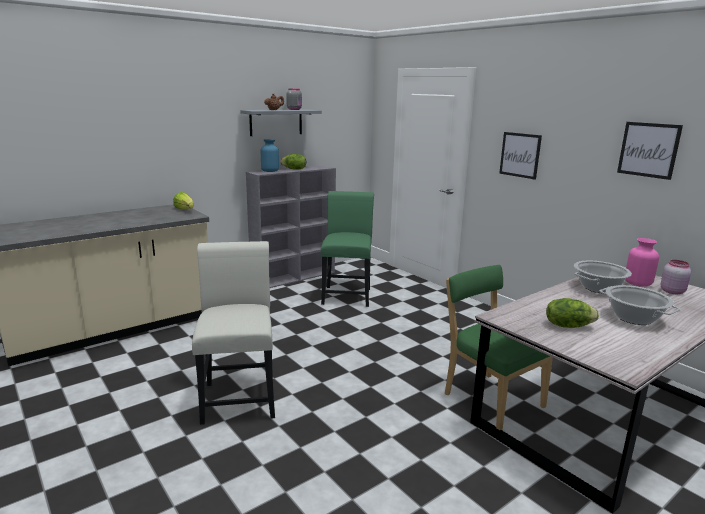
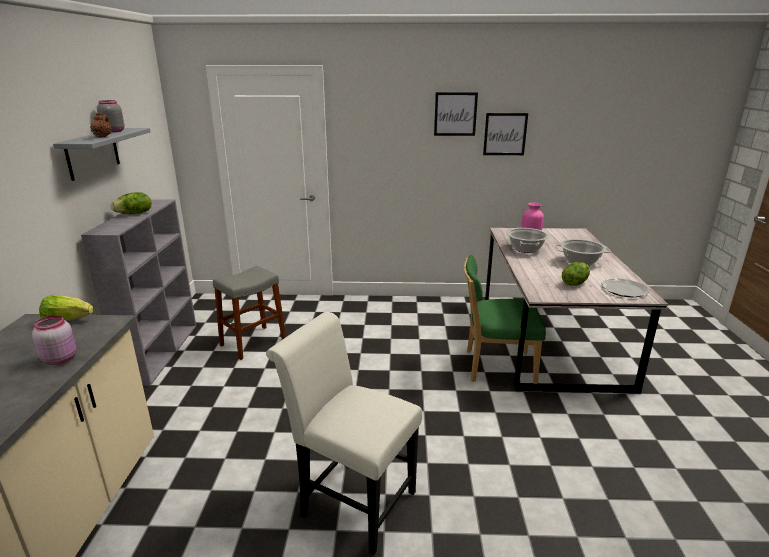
camera: 50 degrees left, 5 degrees up
(270, 171) = (113, 224): blue vase -> none
(347, 294) = (253, 342): green chair -> grey stool
(520, 155) = (389, 150): picture -> picture (455, 114)
(613, 353) = (623, 290): none -> plate
(672, 291) = (551, 236): pink jar -> pink jar (60, 358)

